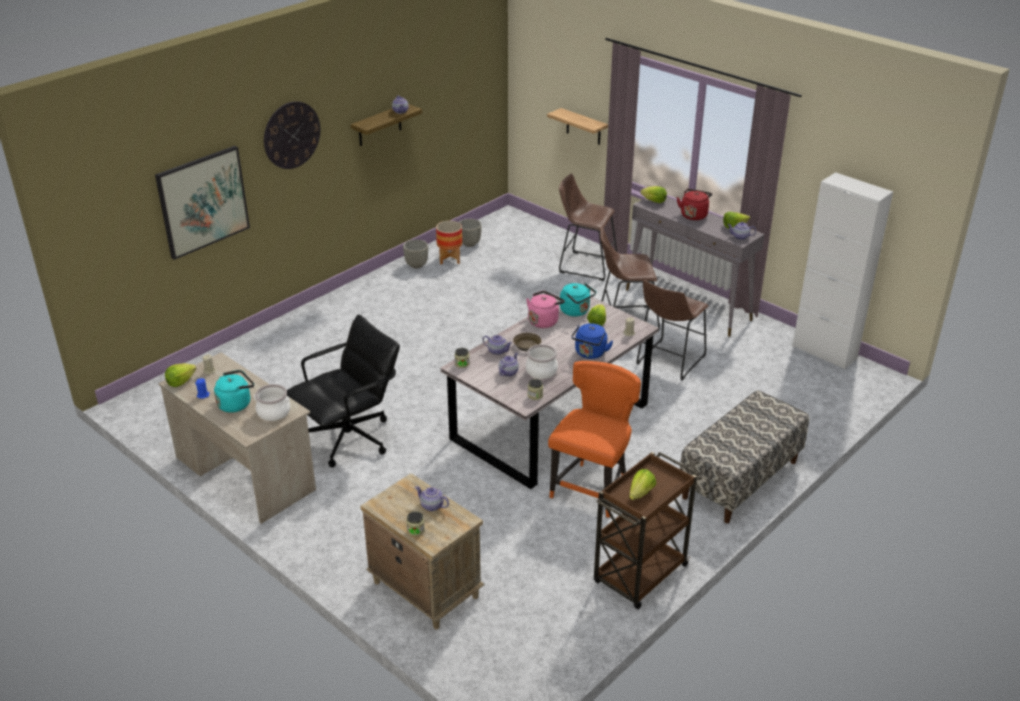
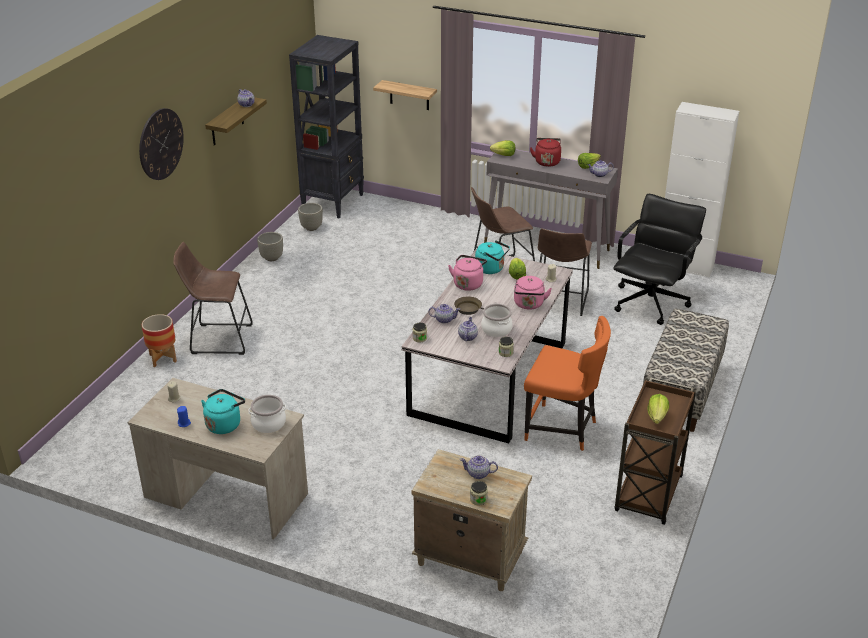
camera: 20 degrees left, 0 degrees up
(180, 382) = (151, 415): lettuce -> none
(203, 201) = (95, 227): picture -> none
(350, 439) = (310, 437): black office chair -> black office chair (651, 302)
(450, 259) = (301, 246): planter -> planter (163, 358)
(505, 223) = (333, 202): none -> black bookcase
(584, 265) = (432, 228): brown stool -> brown stool (218, 339)
(590, 354) = (529, 305): blue kettle -> pink kettle
(592, 488) = (562, 429): orange chair -> orange chair turned 105 degrees clockwise

